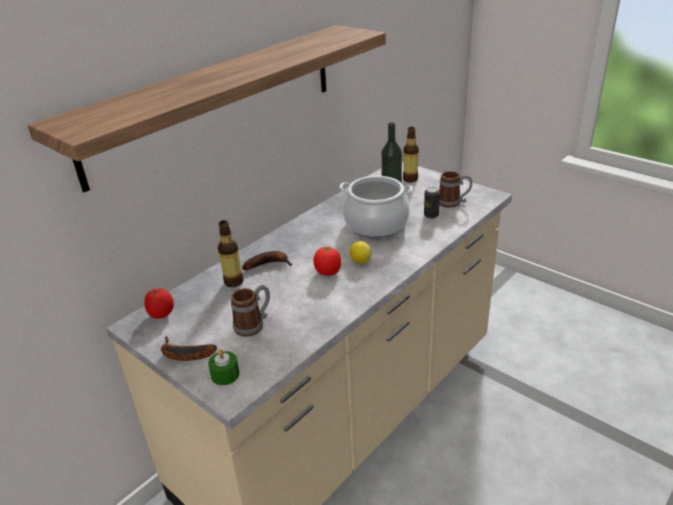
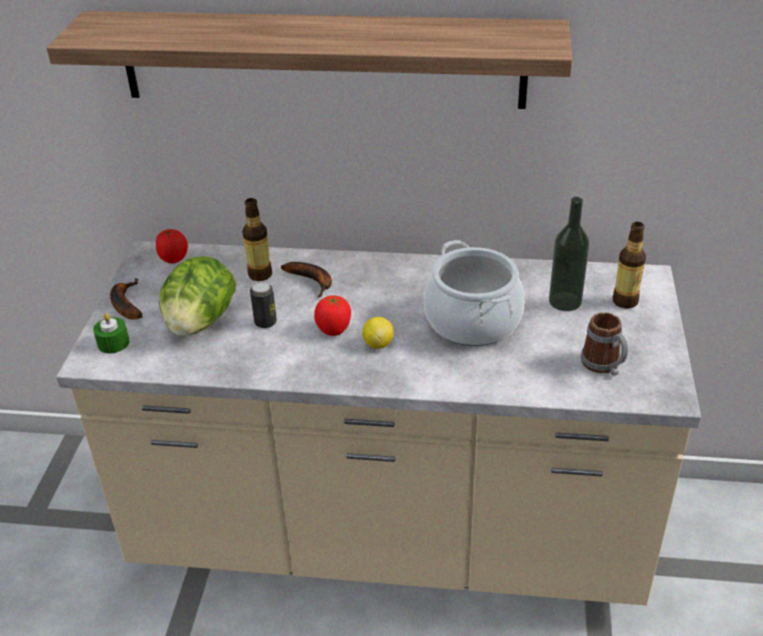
camera: 55 degrees right, 5 degrees up
(254, 324) = (200, 323): mug -> lettuce
(431, 215) = (546, 358): can -> can (265, 322)

